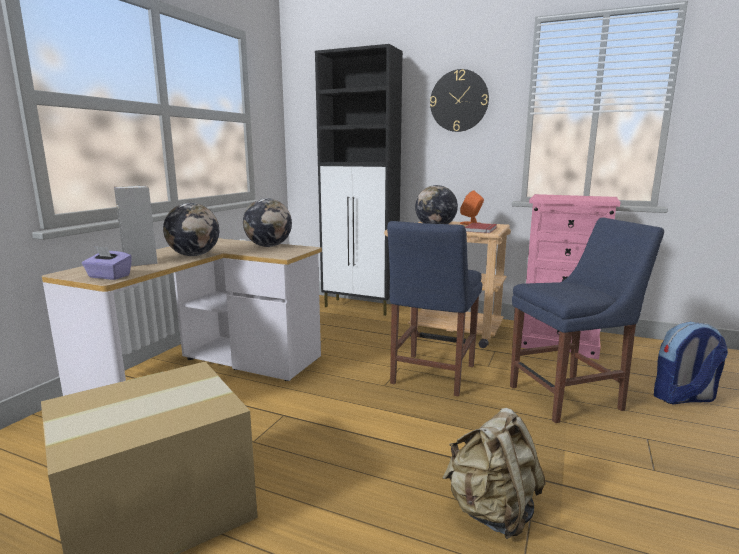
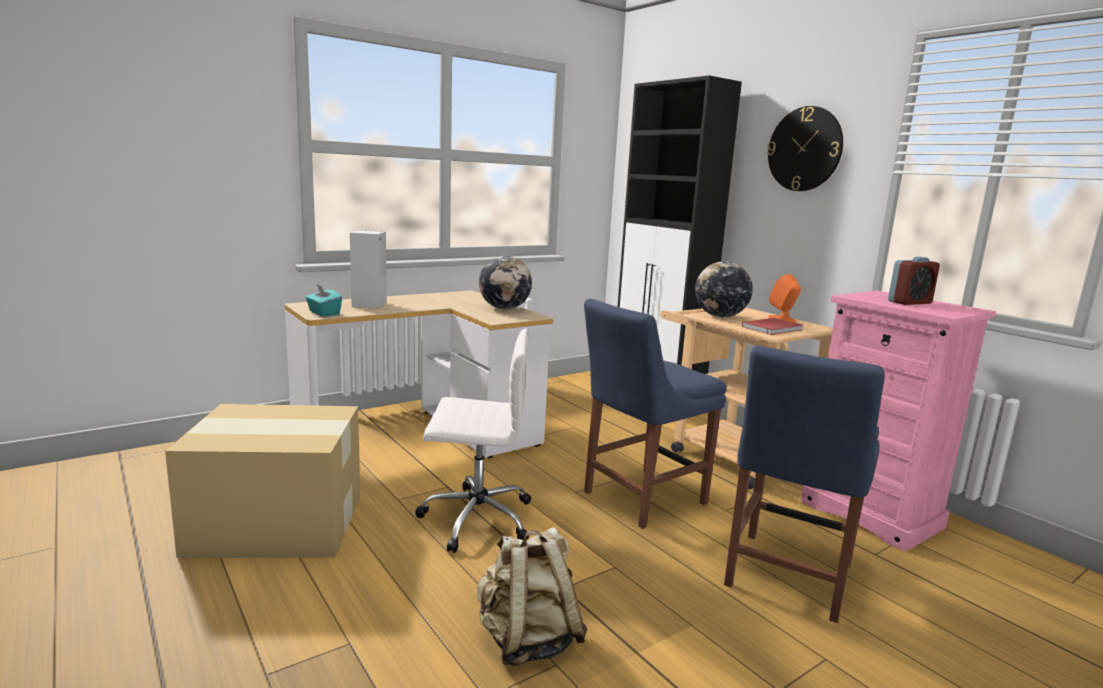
camera: 30 degrees right, 0 degrees up
(109, 276) = (323, 313): purple tissue box -> turquoise tissue box
(194, 255) = (422, 306): globe -> none
(338, 432) = (475, 518): none -> white office chair
(570, 397) = (786, 578): blue chair -> blue chair turned 105 degrees clockwise
(573, 197) = (909, 302): none -> alarm clock
(683, 398) = (970, 641): backpack -> none

